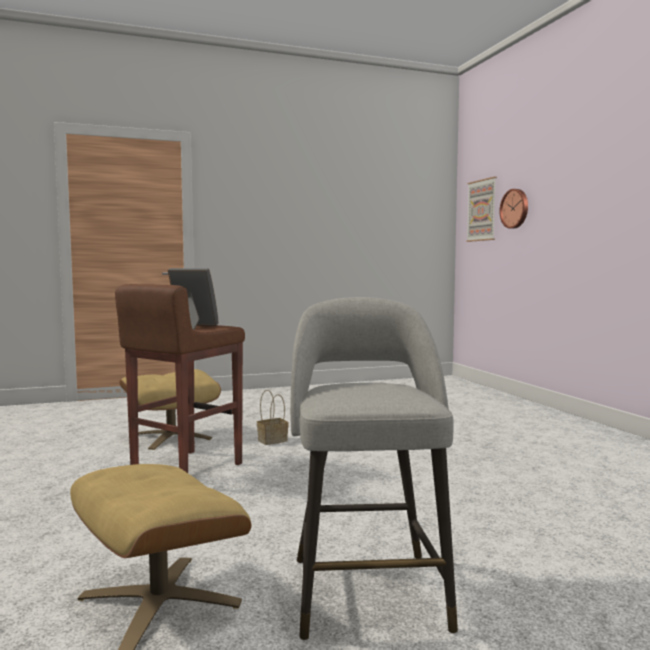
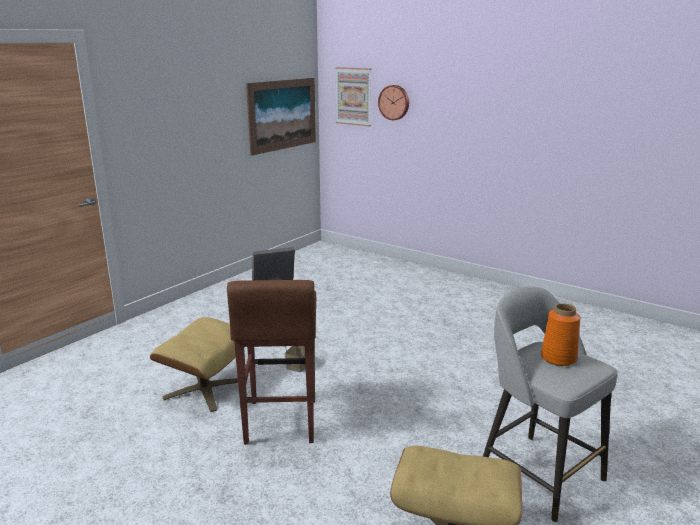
camera: 35 degrees left, 15 degrees up
(377, 390) = (558, 358): none -> orange vase
(404, 229) = (282, 114): none -> picture

